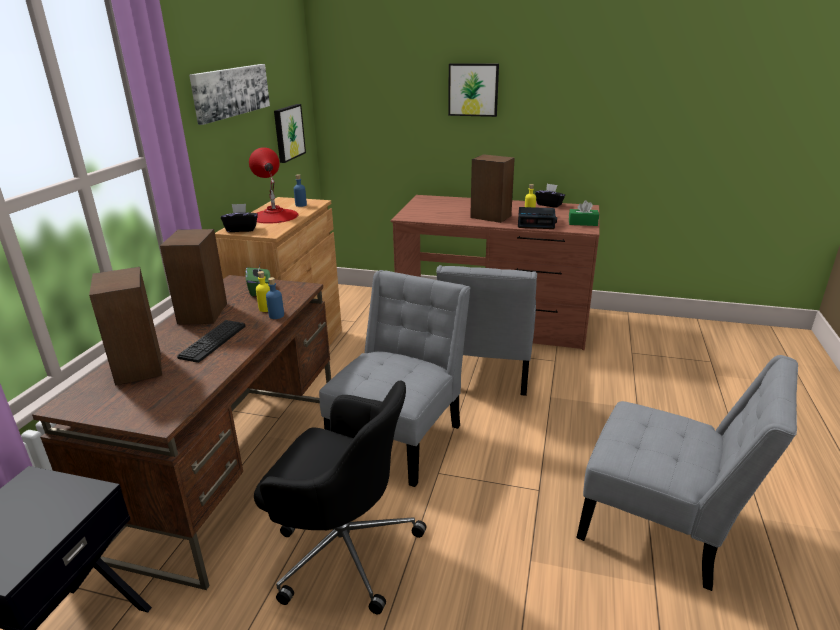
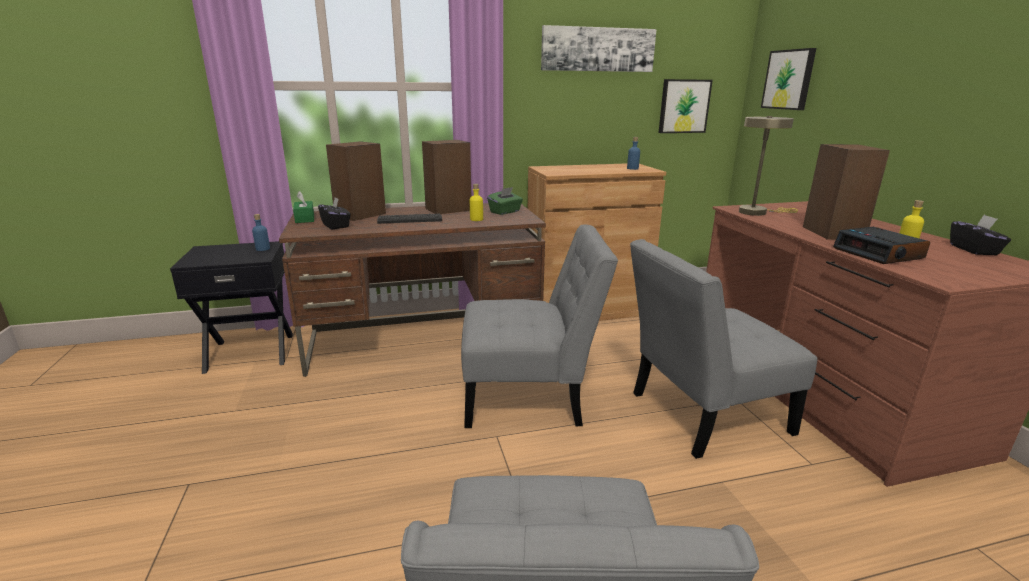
camera: 60 degrees right, 5 degrees down
(241, 229) = (547, 168): black tissue box -> black tissue box (336, 225)
(274, 216) = (591, 168): red table lamp -> none
(276, 315) = (468, 224): blue bottle -> blue bottle (263, 249)
(343, 548) = (367, 417): black office chair -> none
(424, 215) = (757, 212): none -> beige table lamp
(473, 89) = (916, 61): picture -> picture (789, 79)
(583, 223) = (963, 276): green tissue box -> green tissue box (305, 218)

